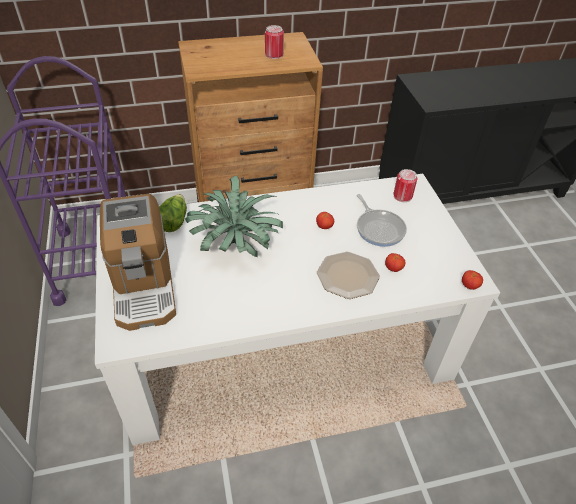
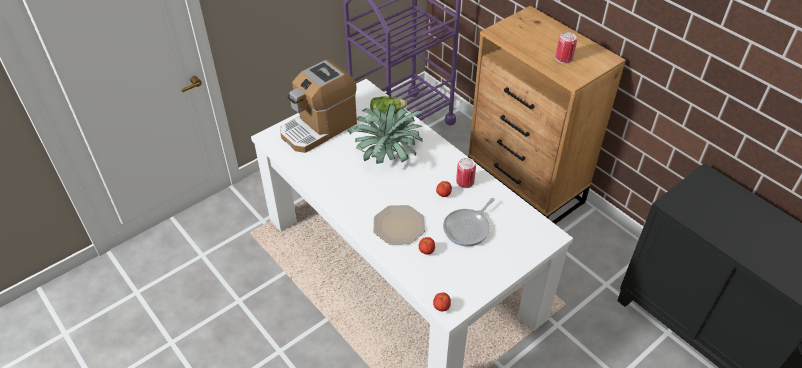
camera: 65 degrees right, 0 degrees up
(402, 196) = (525, 232): can -> can (465, 182)

